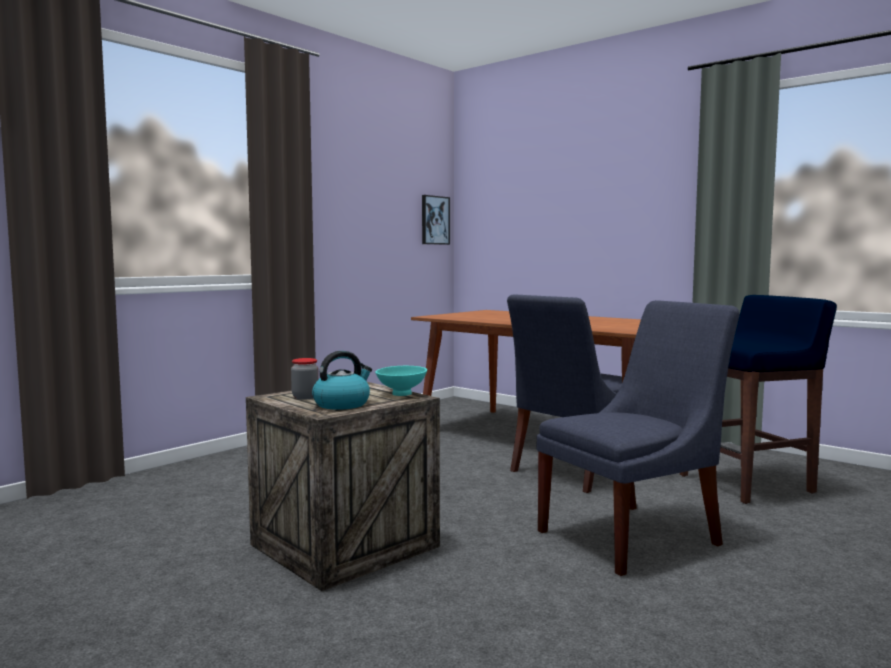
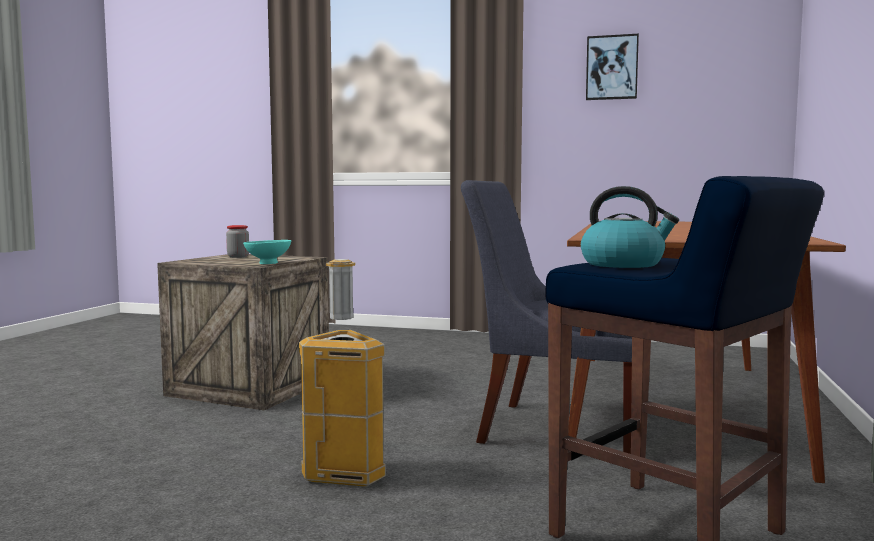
camera: 65 degrees right, 0 degrees up
(342, 404) = (215, 261): kettle -> kettle (623, 264)
(434, 220) = (749, 101): picture -> picture (612, 67)
(634, 536) = (345, 476): blue chair -> trash can

